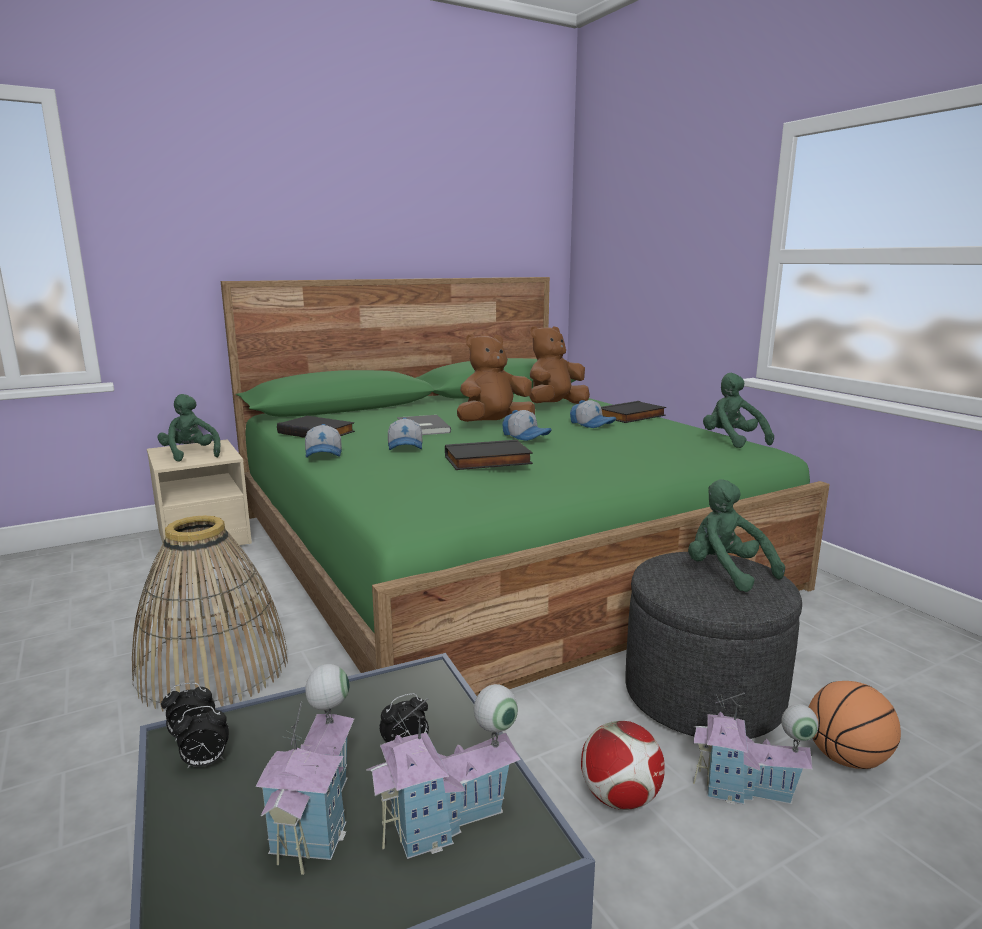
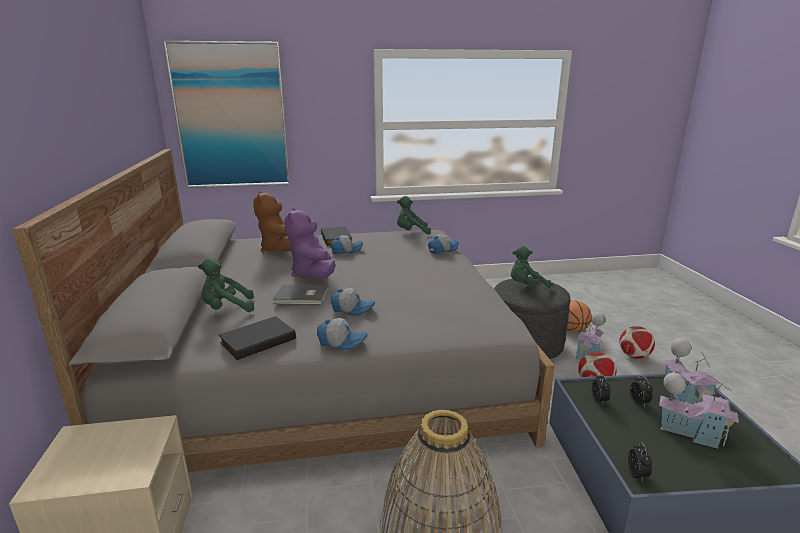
camera: 70 degrees left, 5 degrees up
(190, 454) = (107, 456): green plush toy -> green plush toy (226, 309)
(205, 763) = (660, 469): alarm clock -> alarm clock (599, 401)
(487, 461) = (427, 288): black book -> none
(494, 425) = (313, 275): brown plush toy -> purple plush toy
(494, 548) = (326, 361): green bed -> grey bed
(526, 436) = (362, 270): cap -> cap (442, 249)
(618, 242) = (231, 116): none -> picture
(830, 879) = (634, 356): none -> football

